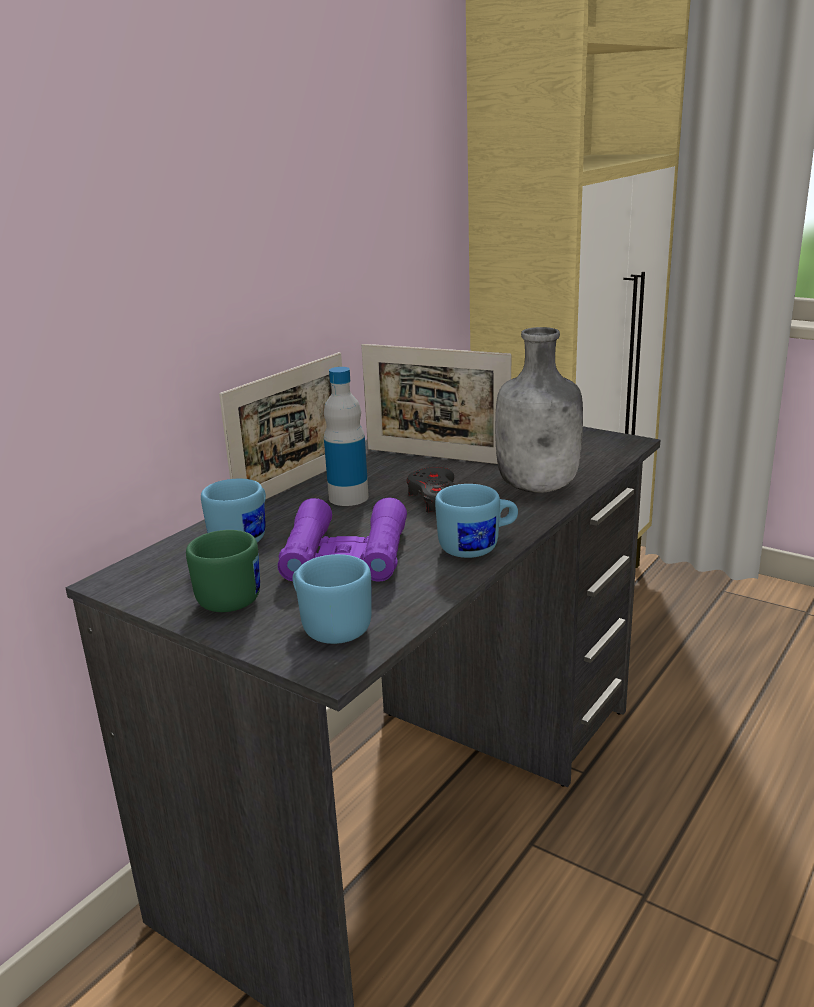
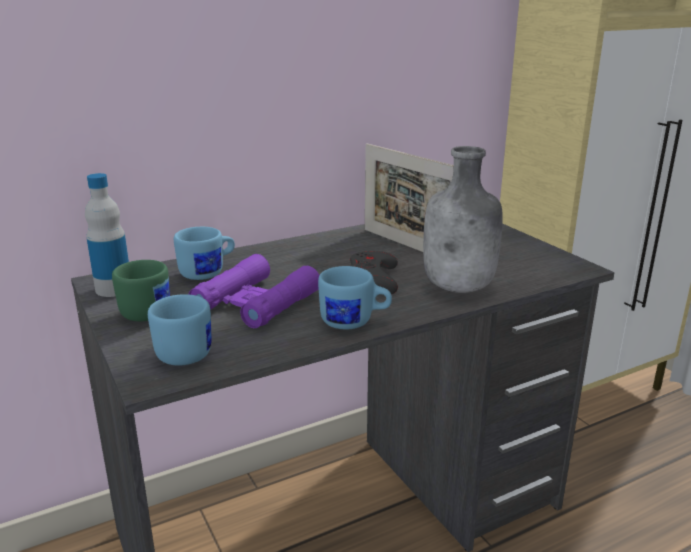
camera: 25 degrees right, 0 degrees up
(295, 484) = (284, 244): picture frame -> none
(348, 497) = (308, 261): bottle -> bottle (114, 289)

